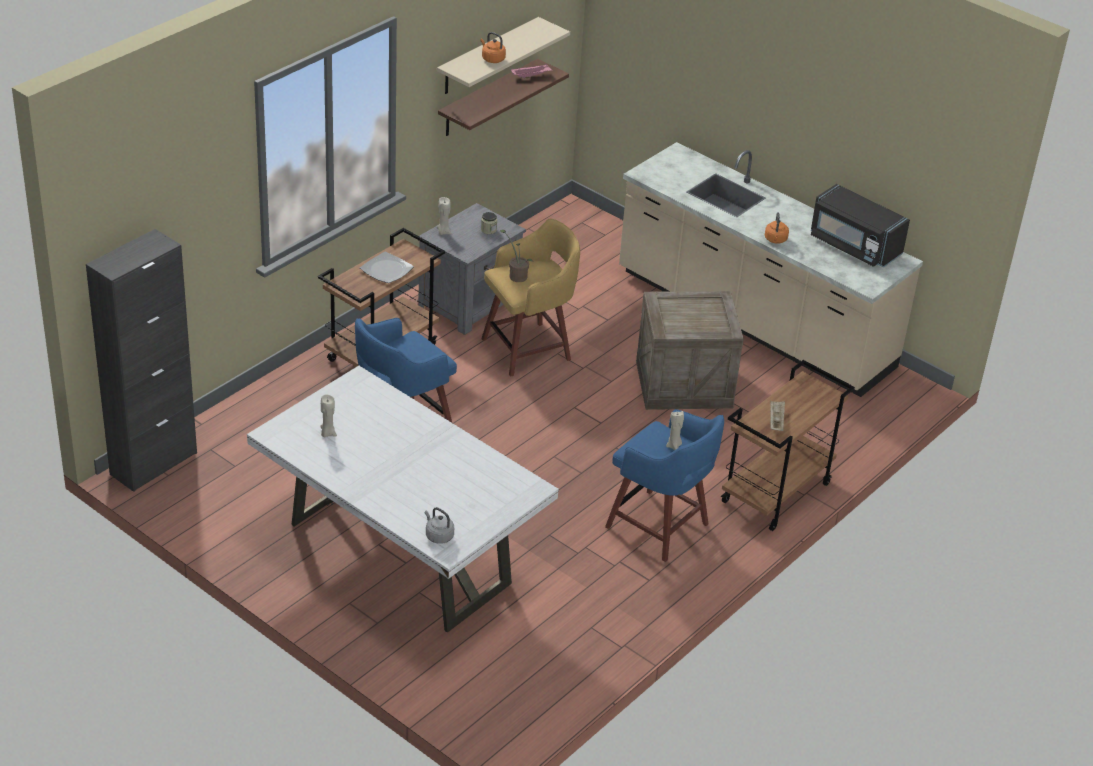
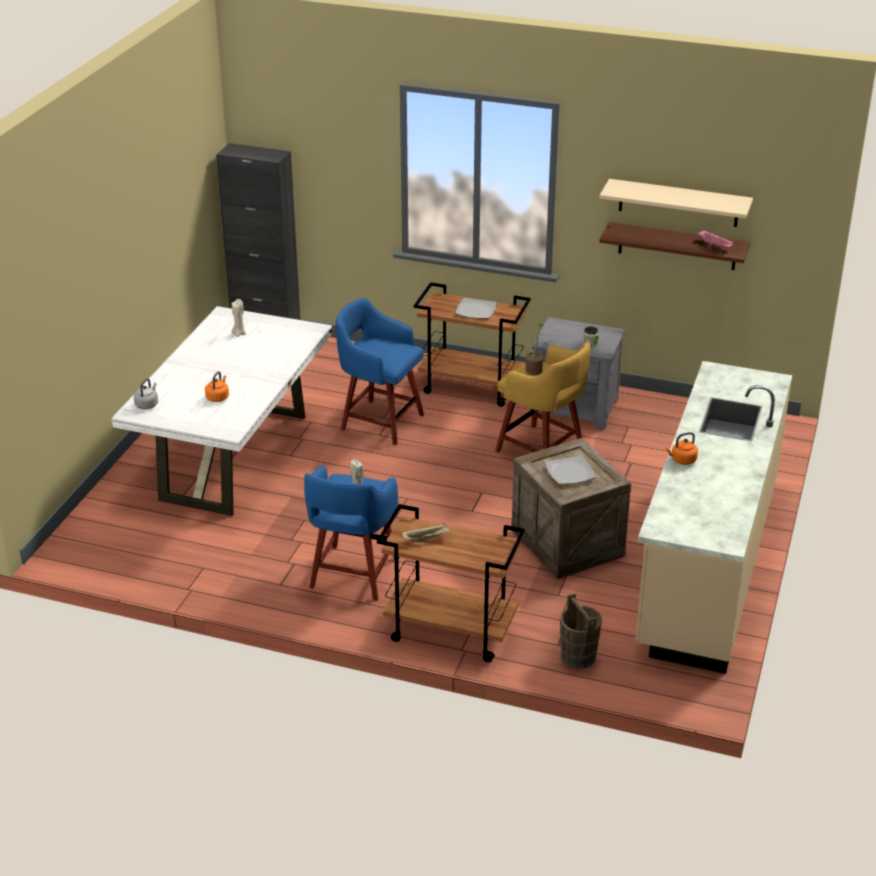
camera: 70 degrees right, 5 degrees down
(443, 232) = (565, 325): beige candle -> none
(492, 59) = (651, 194): orange kettle -> orange kettle (218, 397)
(697, 316) = (570, 473): none -> plate
(843, 433) = (578, 657): none -> brown bucket
(854, 246) = (723, 508): black microwave -> none

